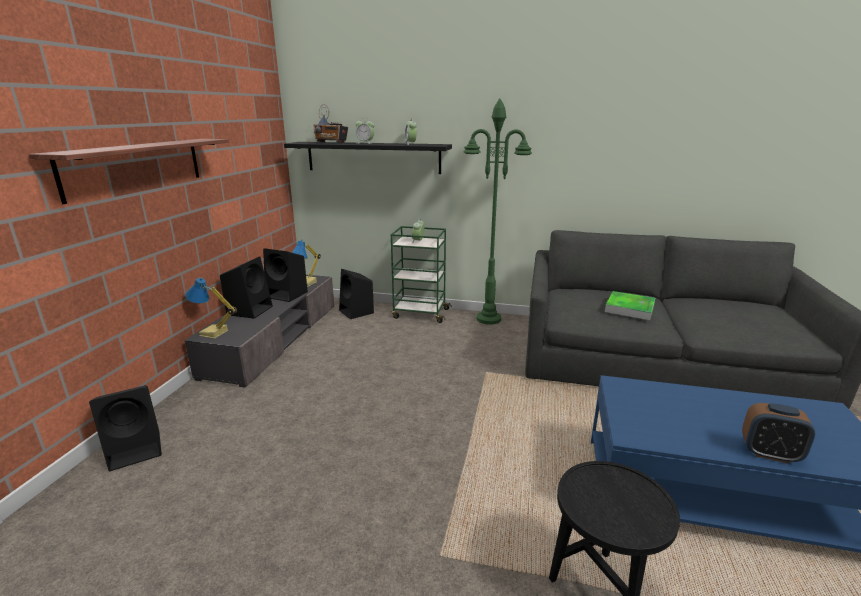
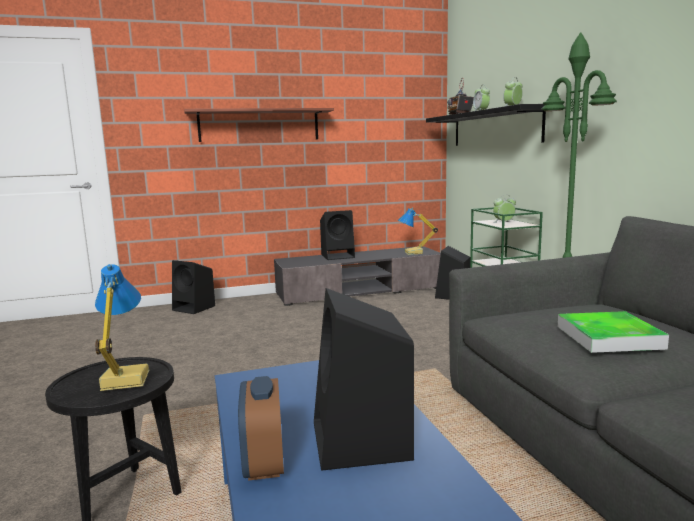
camera: 60 degrees right, 10 degrees down
(213, 333) = (291, 260): table lamp -> table lamp (123, 380)
(288, 295) = (382, 255): black speaker -> black speaker (362, 442)

